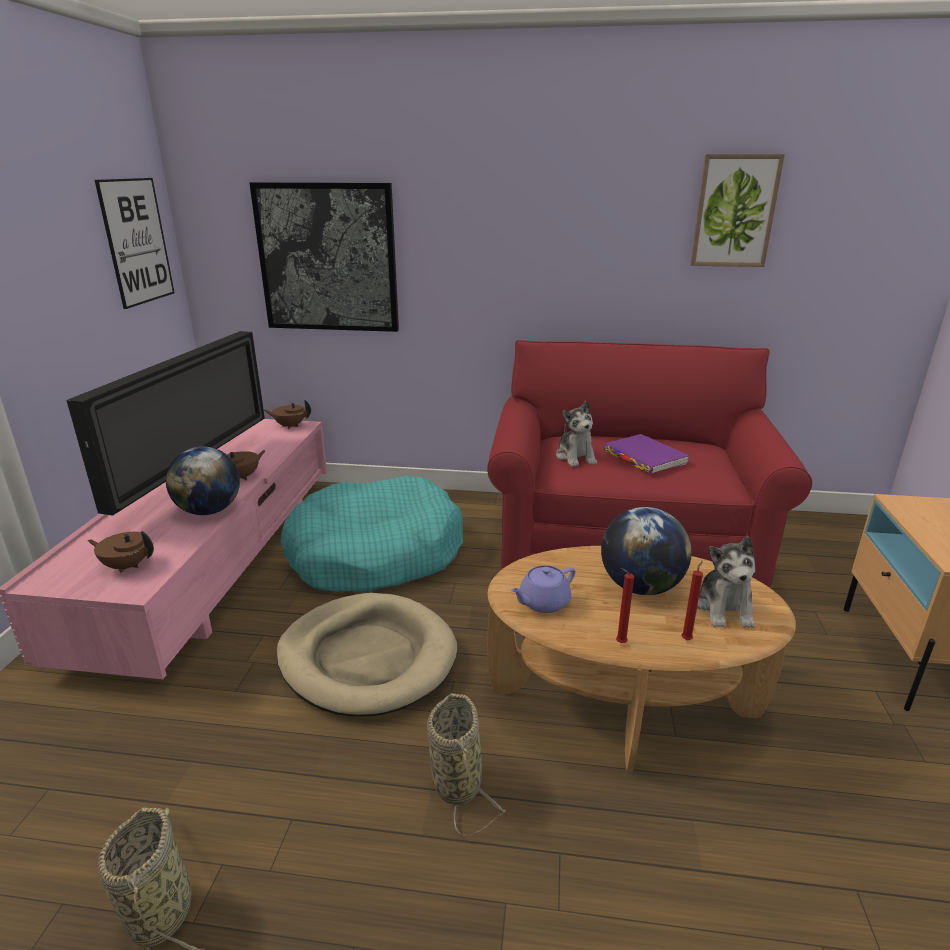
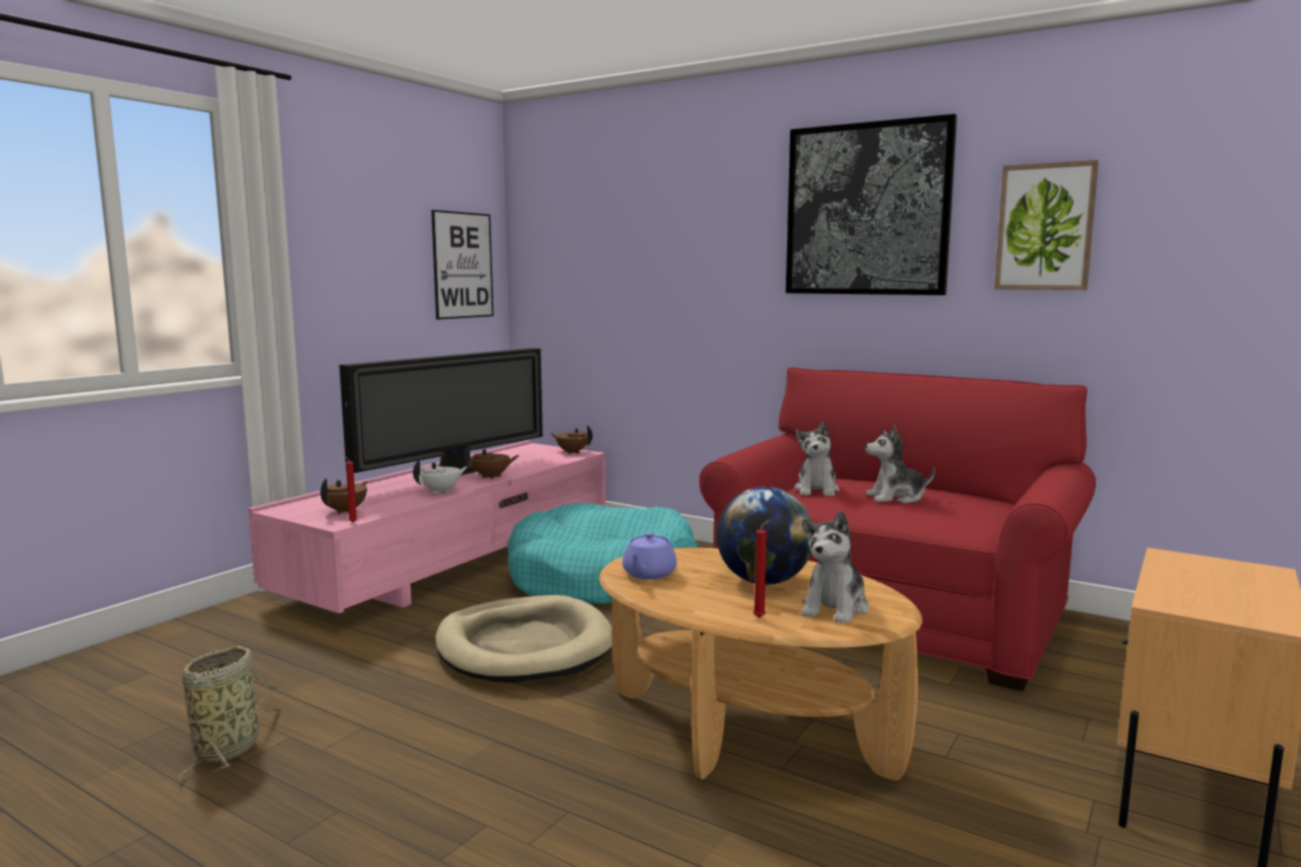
camera: 25 degrees right, 15 degrees down
(127, 565) = (346, 511): brown teapot -> brown teapot turned 75 degrees clockwise
(209, 510) = (441, 491): globe -> white teapot
(328, 258) = (626, 286): picture -> picture (867, 210)
(456, 780) = (522, 741): basket -> none
(543, 603) = (648, 574): purple teapot -> purple teapot turned 60 degrees counterclockwise
(619, 643) = (686, 607): red candle -> red candle (352, 522)
(644, 457) = (896, 498): purple book -> plush toy

